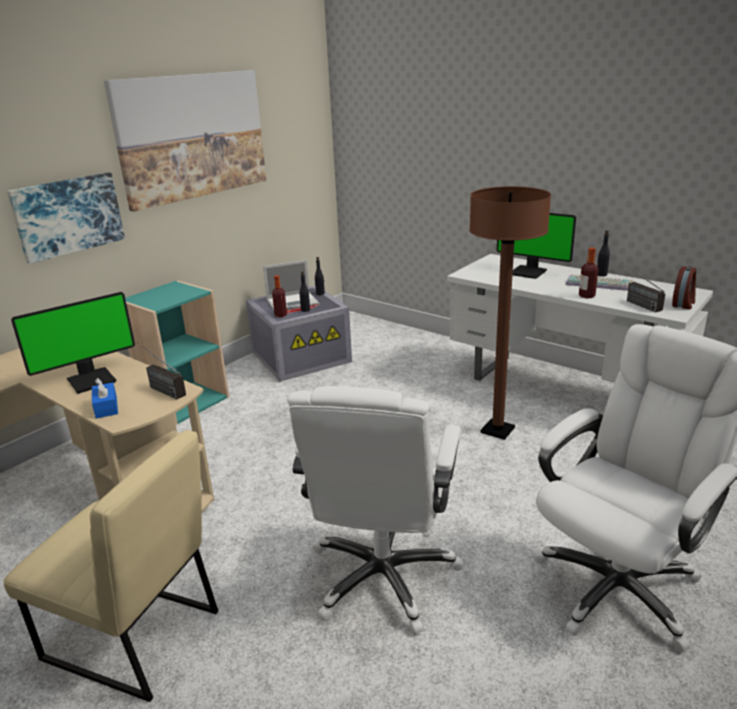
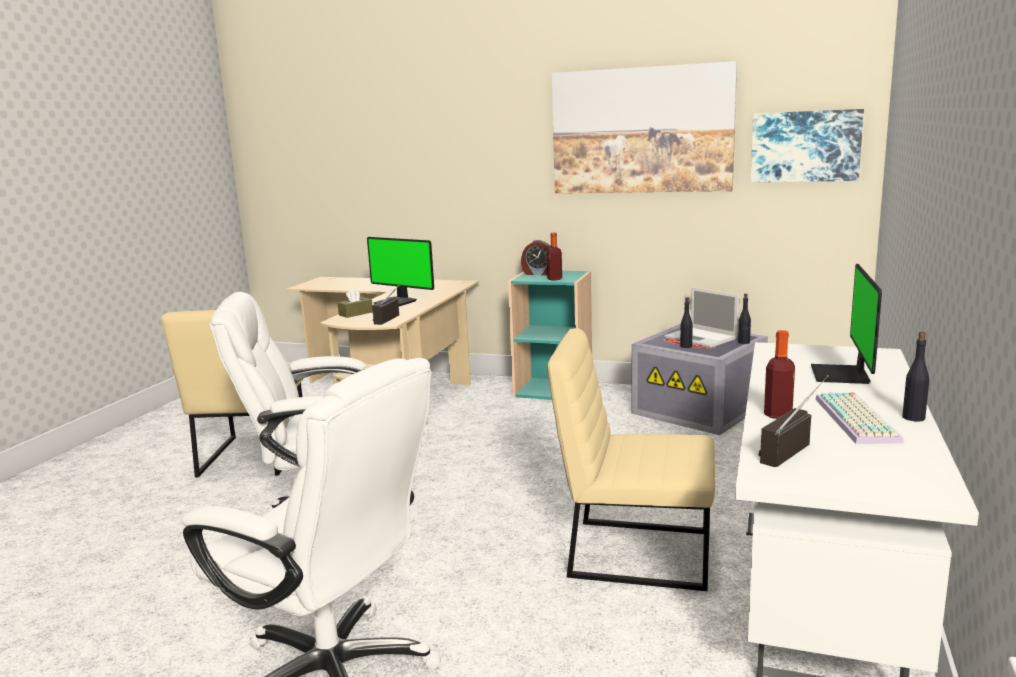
camera: 70 degrees right, 10 degrees down
(68, 216) = (500, 185): picture -> picture (805, 146)
(106, 407) = (356, 313): blue tissue box -> brown tissue box
(280, 315) = (659, 341): bottle -> bottle (554, 279)
(497, 430) = (634, 552): brown floor lamp -> beige chair
(683, 304) = (839, 484): alarm clock -> alarm clock (538, 273)

